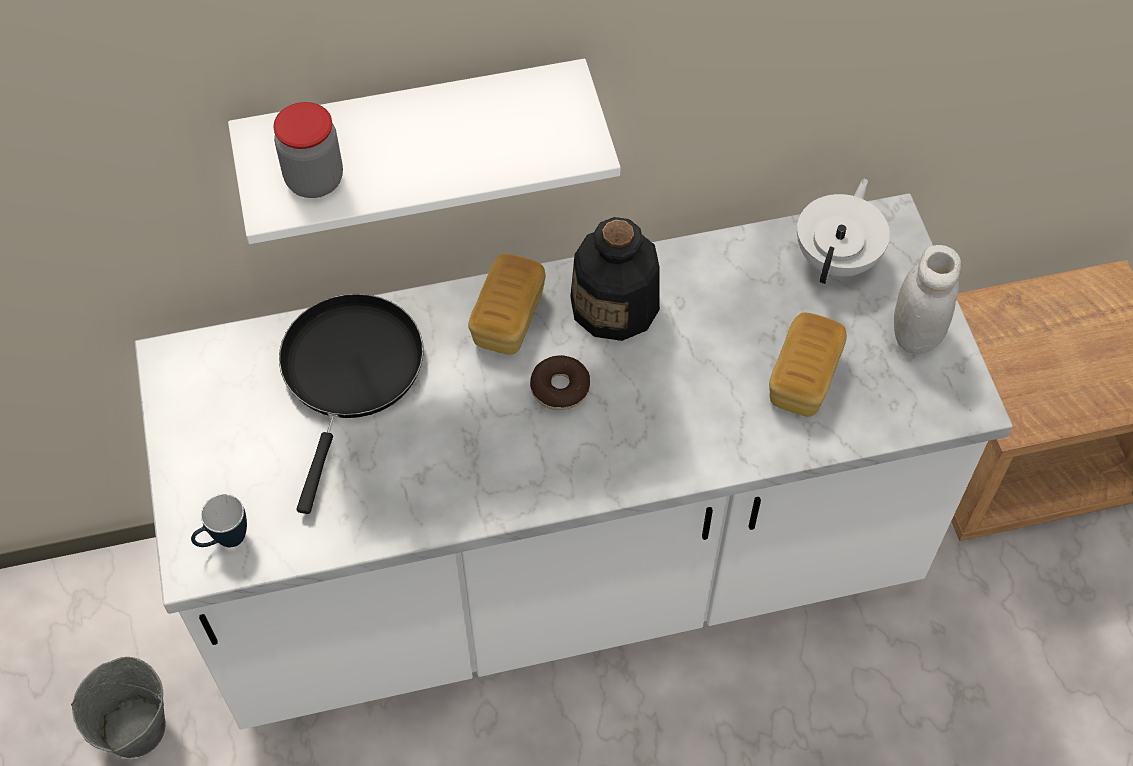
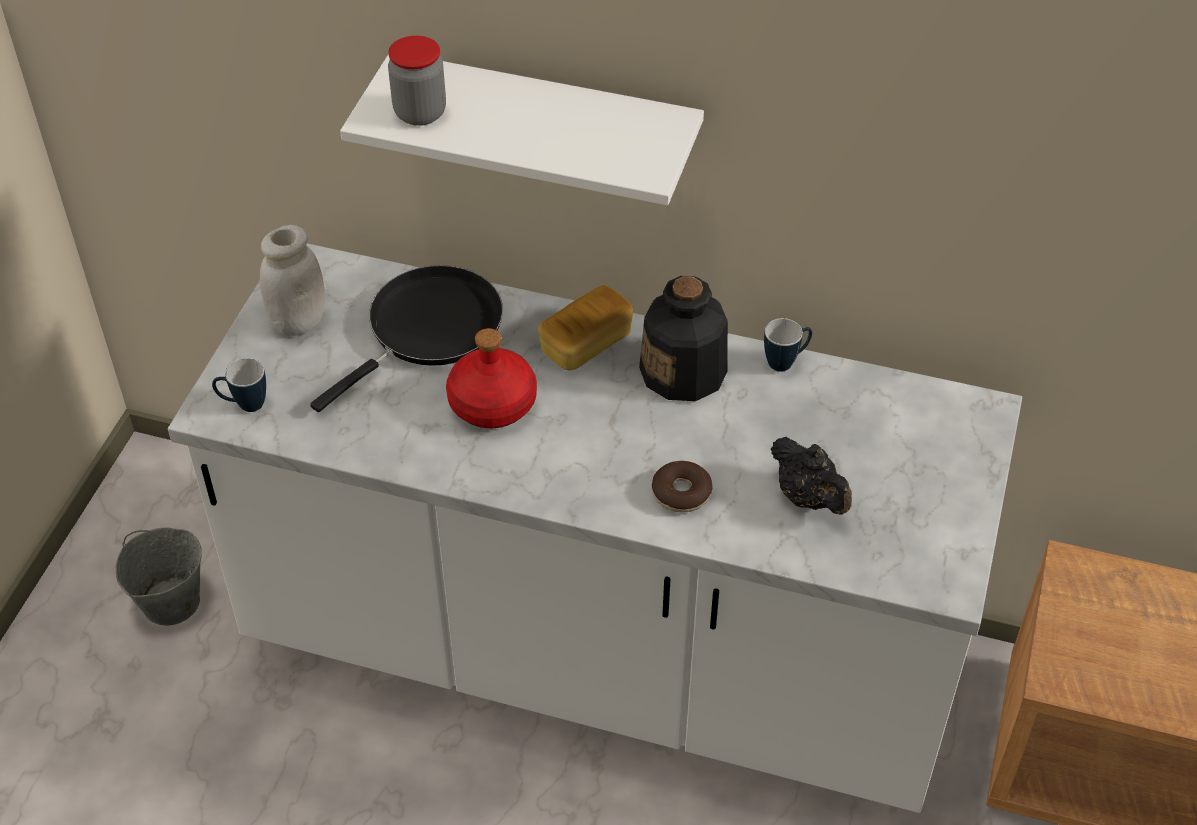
camera: 30 degrees right, 10 degrees down
(464, 422) = (491, 404): none -> red bottle
(560, 388) = (589, 413): donut -> donut (681, 493)
(697, 252) = (786, 362): none -> mug
(803, 378) = (809, 498): bread -> black teapot
(837, 258) = (912, 418): white teapot -> none
(915, 335) = (940, 509): white jar -> white jar (298, 322)

